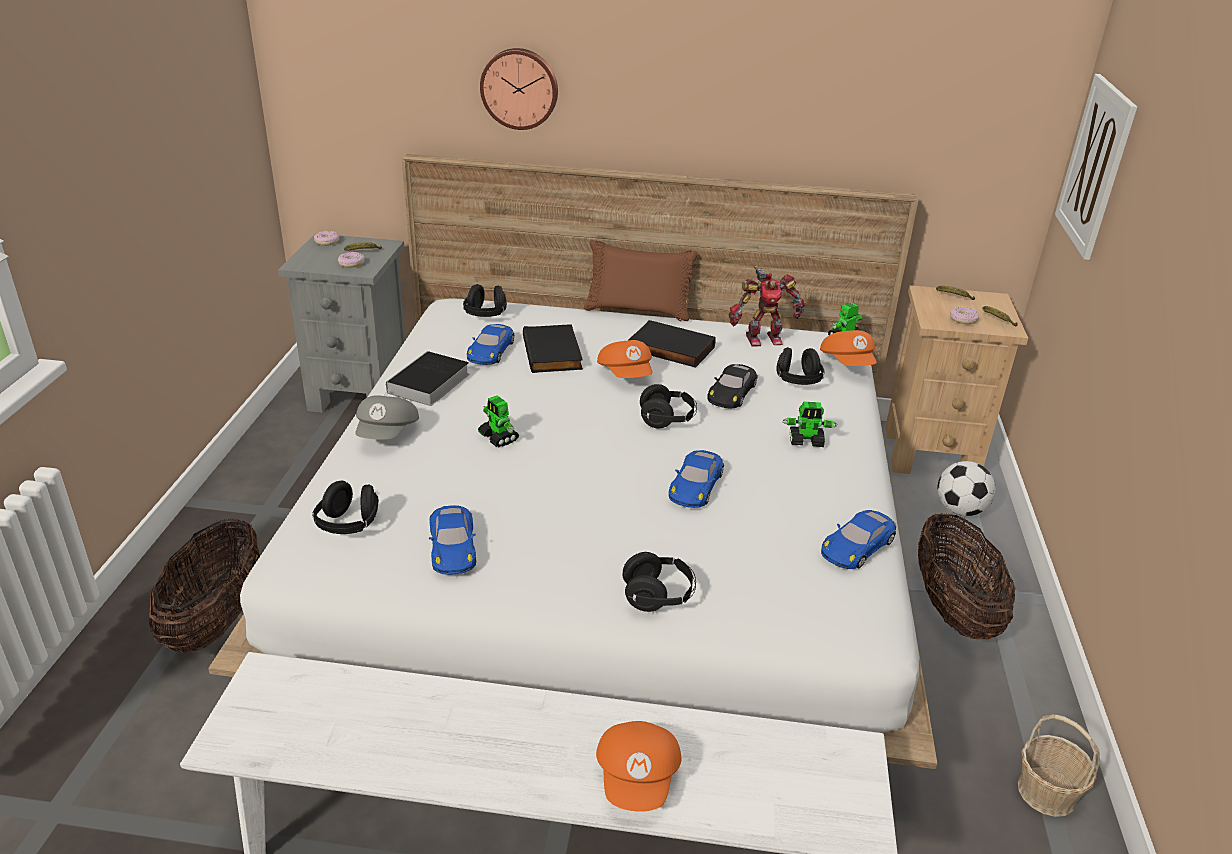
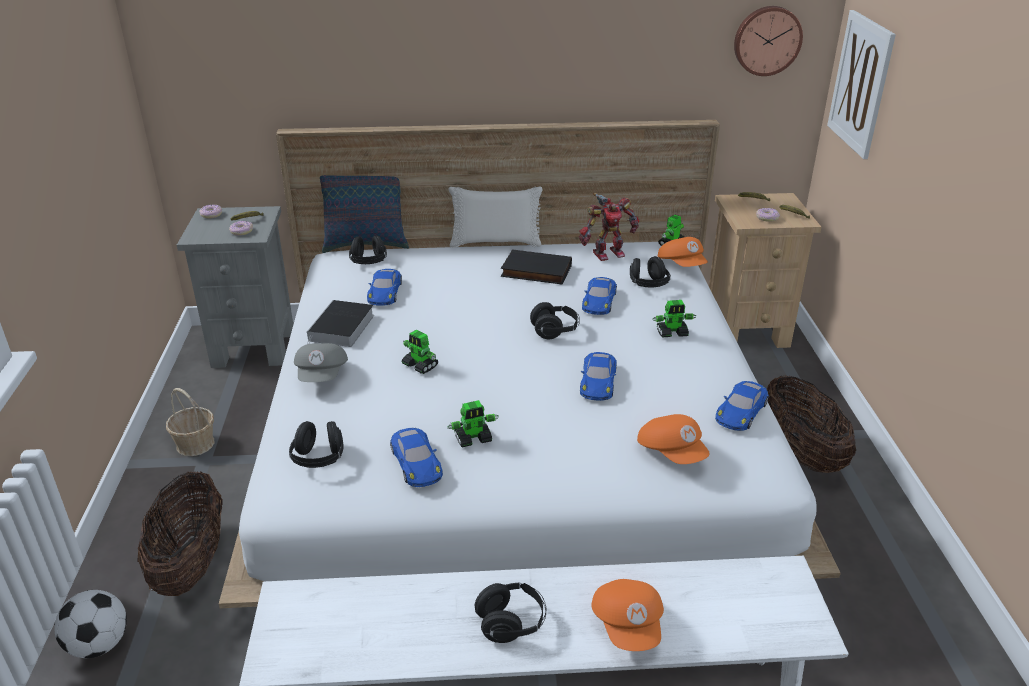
camera: 10 degrees left, 0 degrees up
(492, 296) = (366, 245): none -> blue pillow
(520, 88) = (375, 62): wall clock -> wall clock (767, 40)
(527, 529) = (473, 439): none -> toy robot
(554, 353) = (440, 287): black book -> none
(626, 374) = (507, 298): orange cap -> orange cap (672, 452)
(637, 311) = (495, 243): brown pillow -> white pillow
(658, 596) = (600, 477): black headphones -> black headphones (511, 623)
(732, 392) = (599, 301): black toy car -> blue toy car
(960, 510) = (783, 372): football -> football (99, 645)
(1047, 793) = (912, 582): basket -> basket (195, 444)

